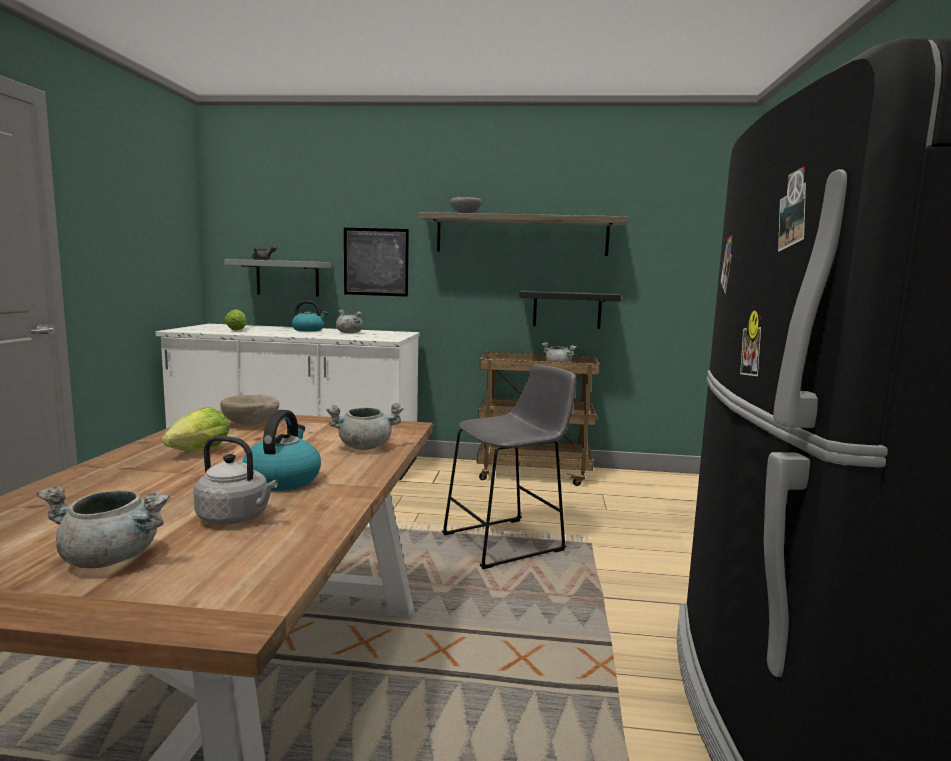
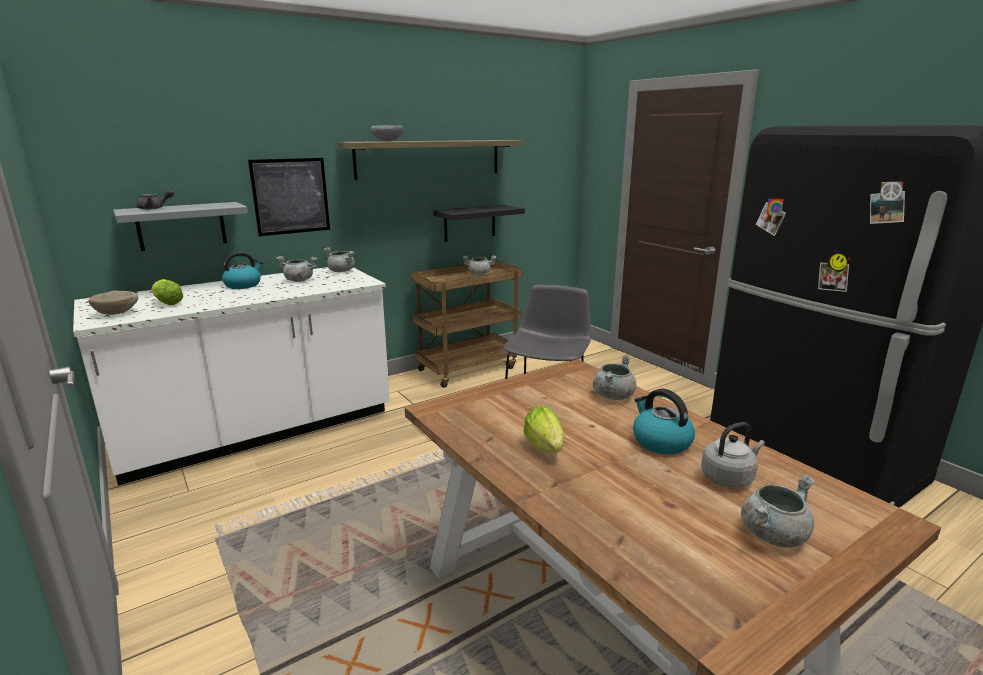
camera: 40 degrees left, 10 degrees up
(252, 424) = (488, 408): beige bowl -> beige bowl (118, 313)
(397, 333) = (342, 271): none -> grey cooking pot

